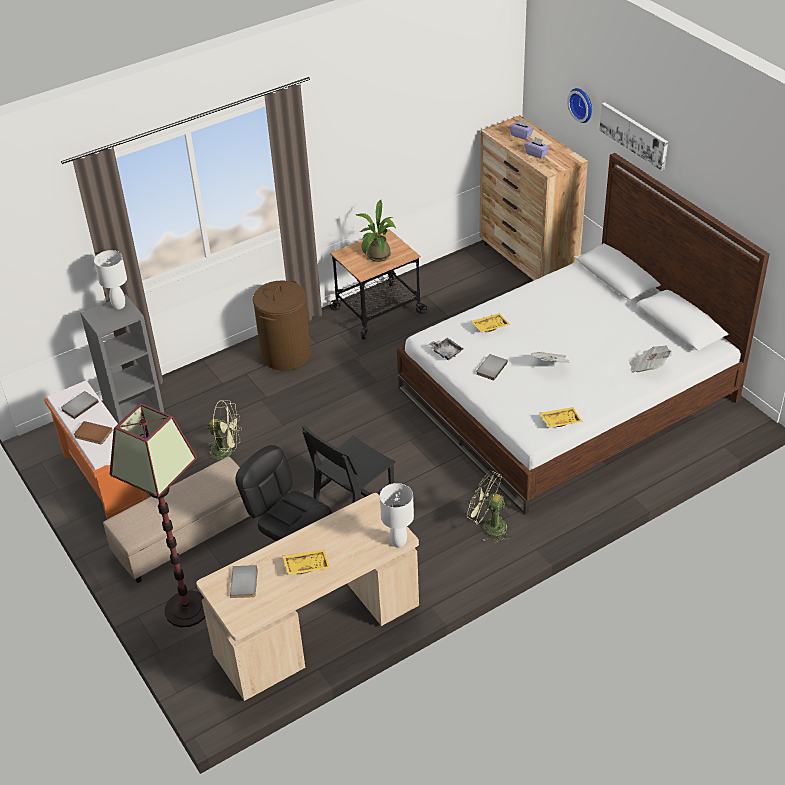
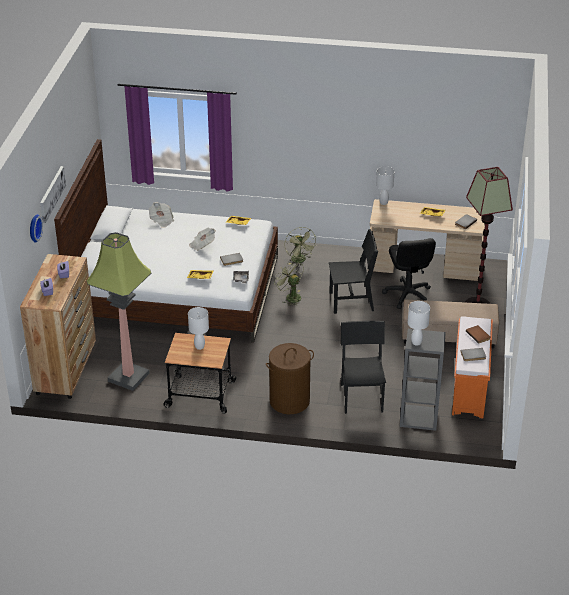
camera: 140 degrees left, 5 degrees down
(216, 400) = (362, 398): none -> black chair
(226, 451) = (386, 365): green fan -> green fan (290, 297)
(377, 257) = (200, 347): potted plant -> white table lamp
(464, 286) = (128, 378): none -> floor lamp

